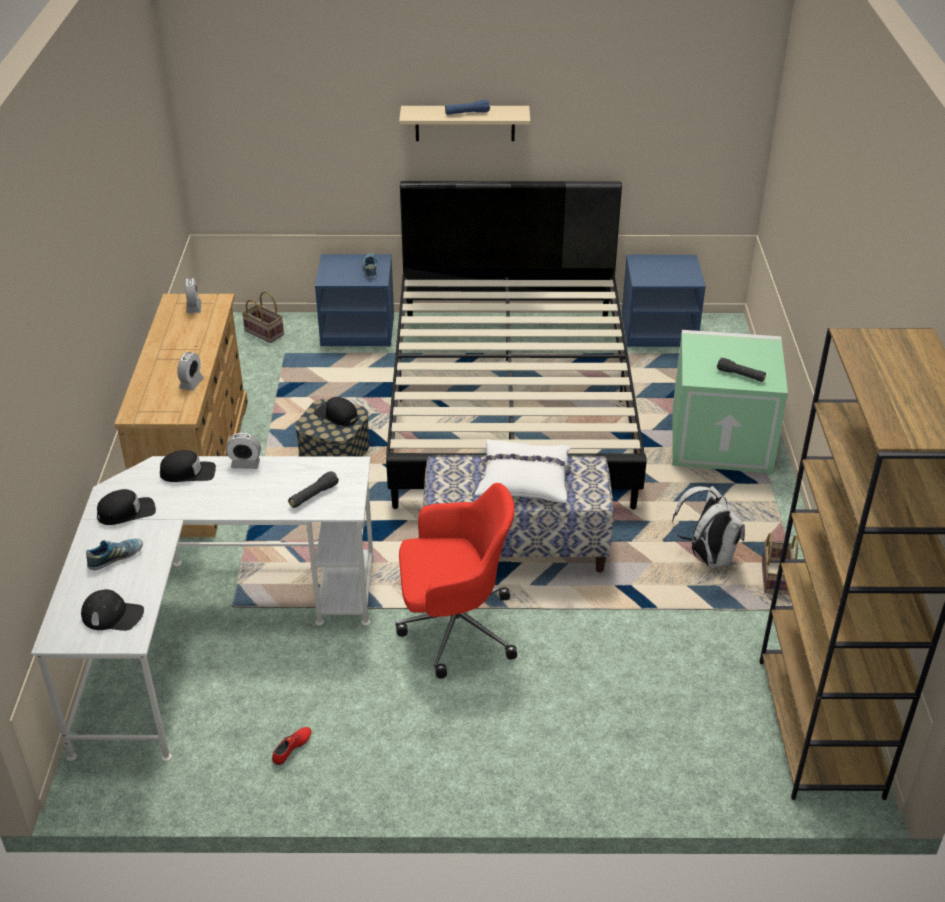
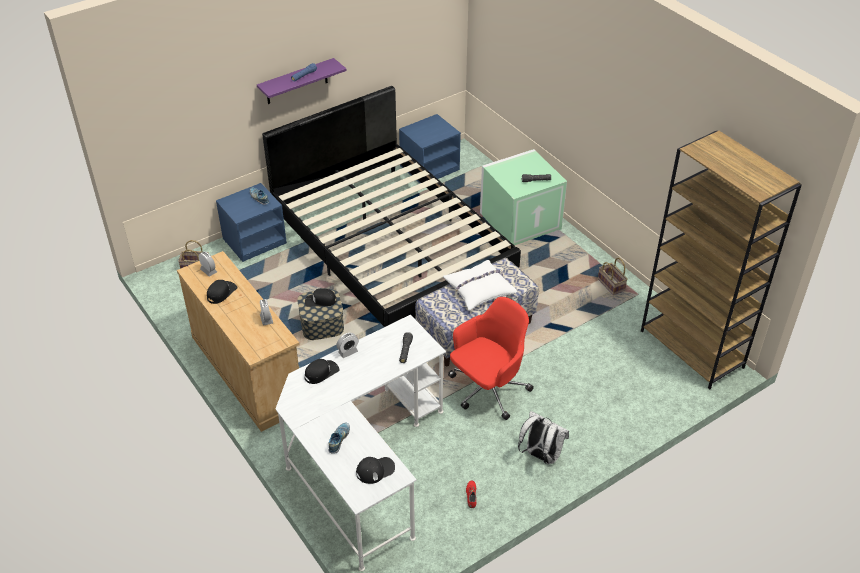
camera: 35 degrees left, 5 degrees up
(126, 512) = (313, 412): black cap -> black cap (221, 293)
(465, 123) = (296, 82): beige shelf -> purple shelf
(707, 557) = (571, 289): white backpack -> white backpack (541, 455)

